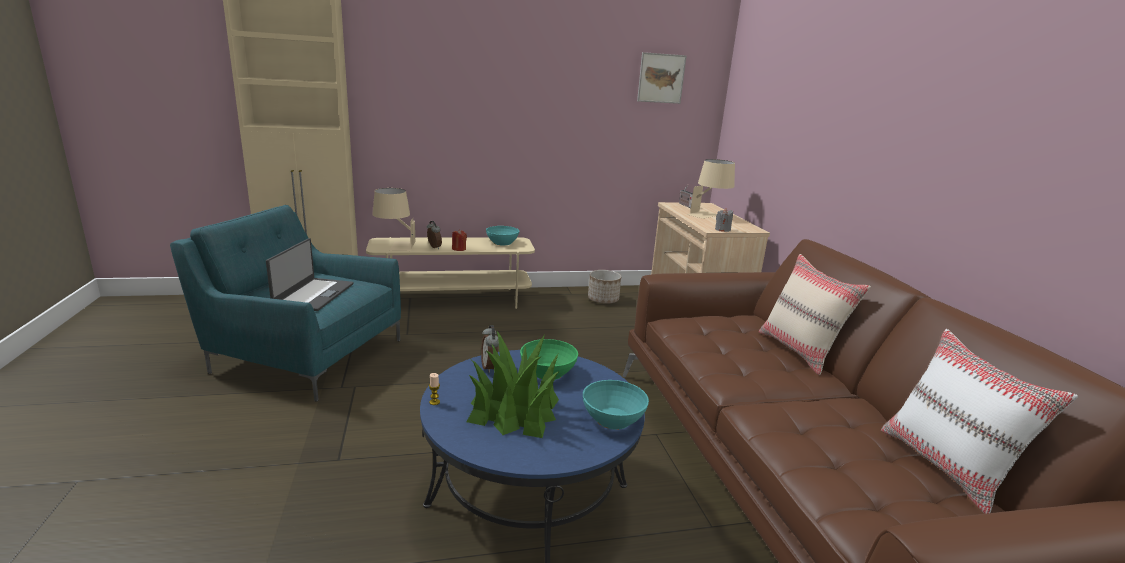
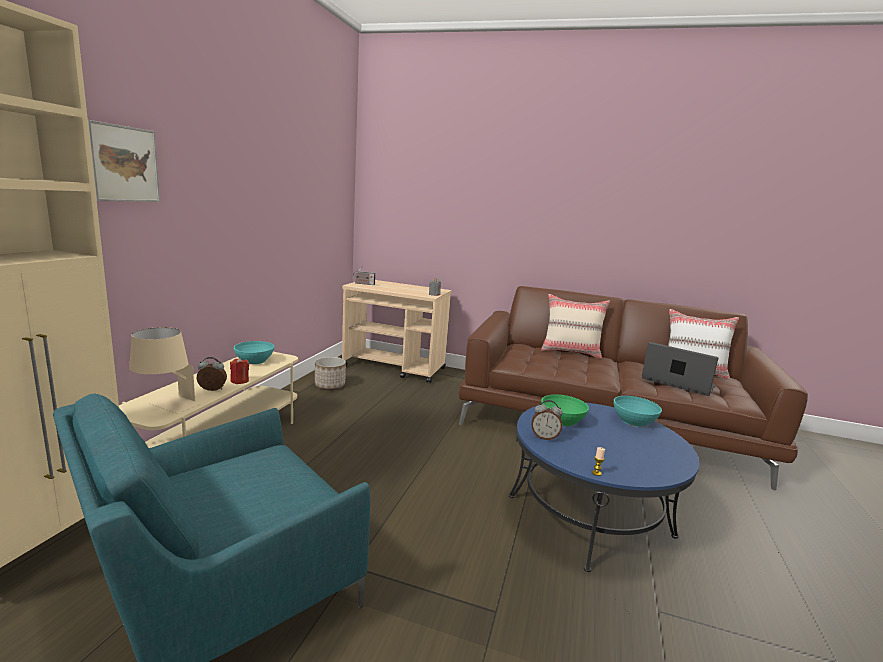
camera: 60 degrees left, 5 degrees down
(313, 294) = (263, 492): laptop -> laptop (677, 383)
(514, 410) = (617, 447): potted plant -> none
(661, 78) = (325, 175): picture -> picture (124, 164)
(709, 216) = (398, 287): beige table lamp -> none

